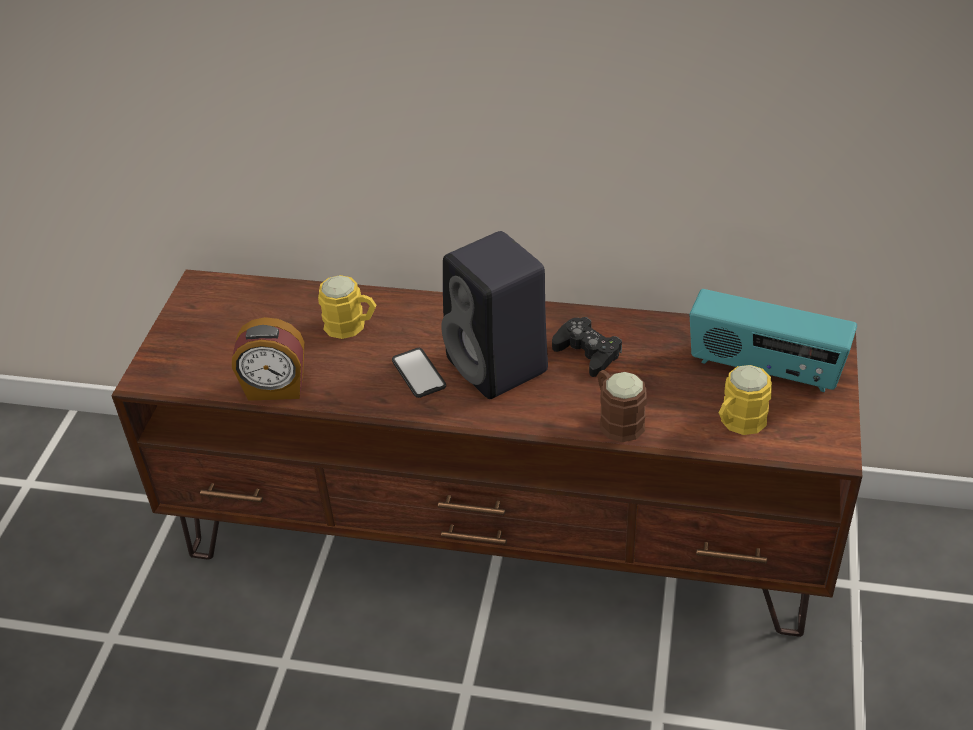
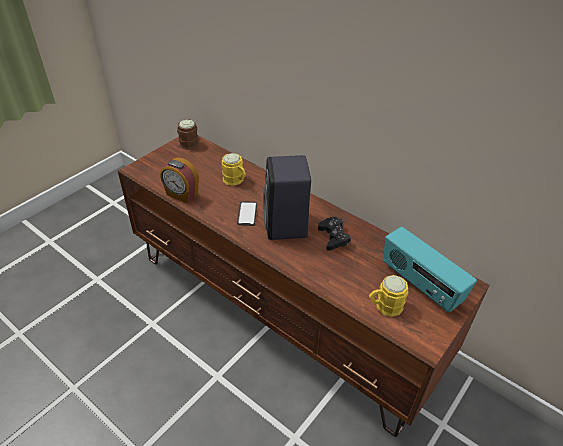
camera: 25 degrees right, 0 degrees up
(616, 419) = (322, 276): brown mug -> brown mug (189, 141)

